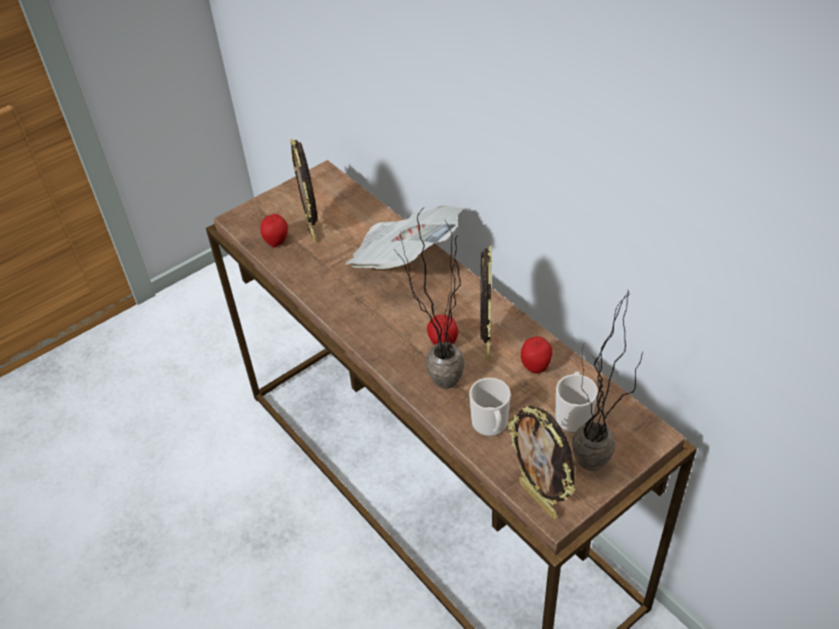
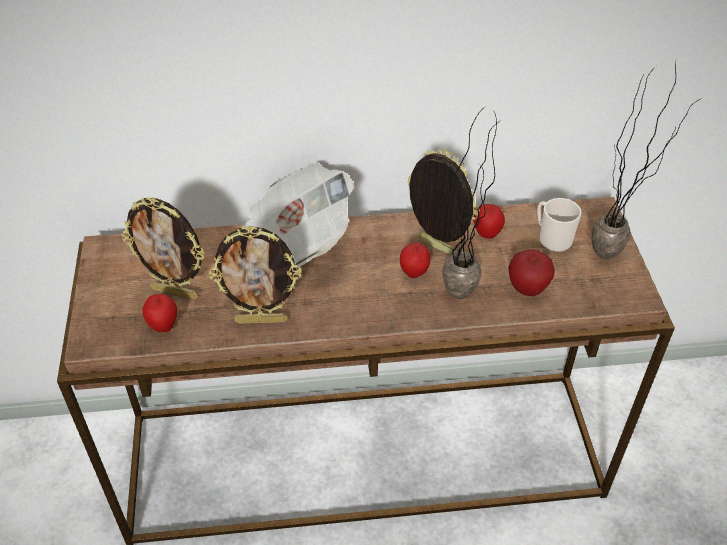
camera: 60 degrees left, 0 degrees up
(491, 425) = (527, 289): mug -> apple
(539, 500) = (621, 299): picture frame -> picture frame (261, 320)

